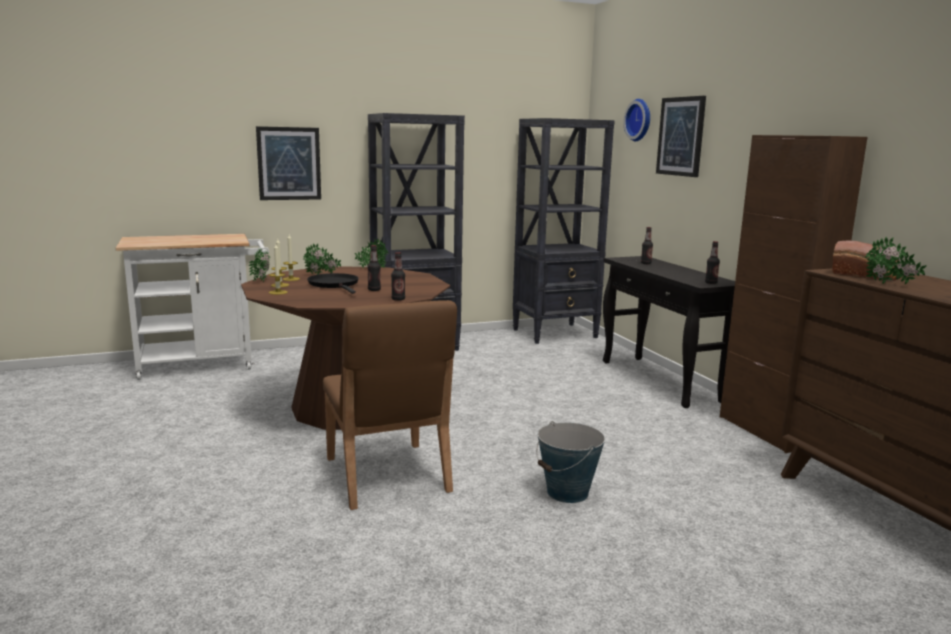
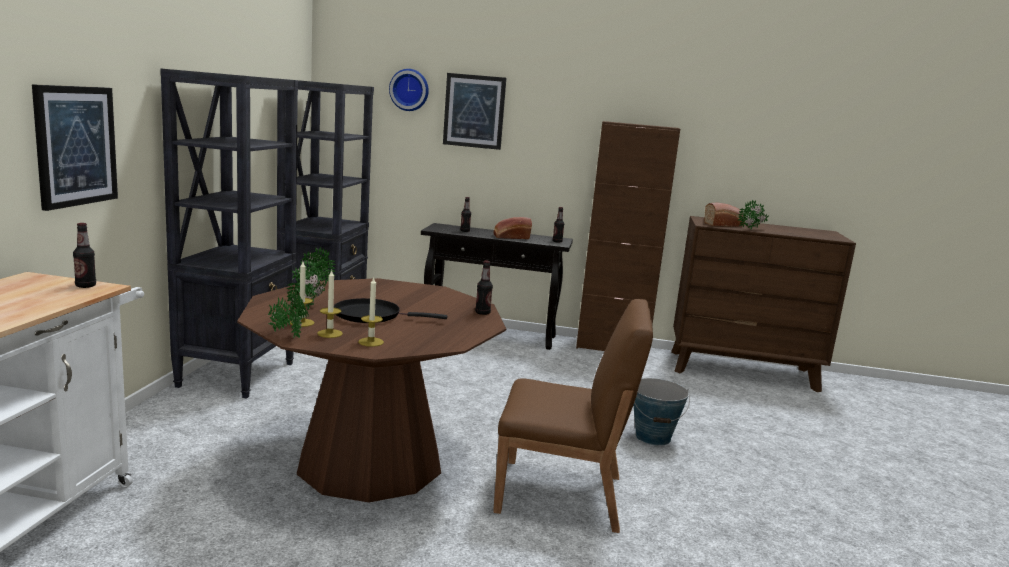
camera: 60 degrees left, 0 degrees up
(374, 290) = (425, 310): bottle -> bottle (85, 286)
(673, 273) = (511, 237): none -> bread

